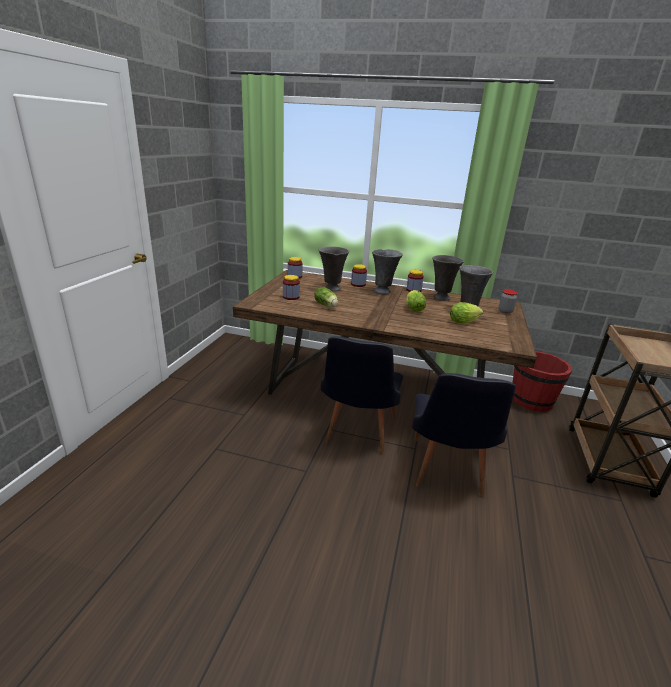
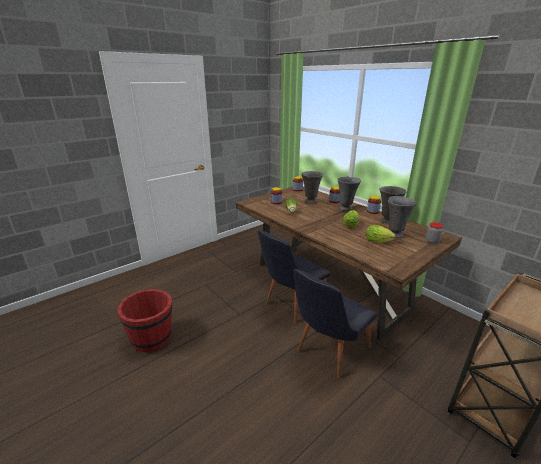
camera: 35 degrees right, 0 degrees up
(531, 400) = (465, 330): red bucket -> red bucket (152, 338)

